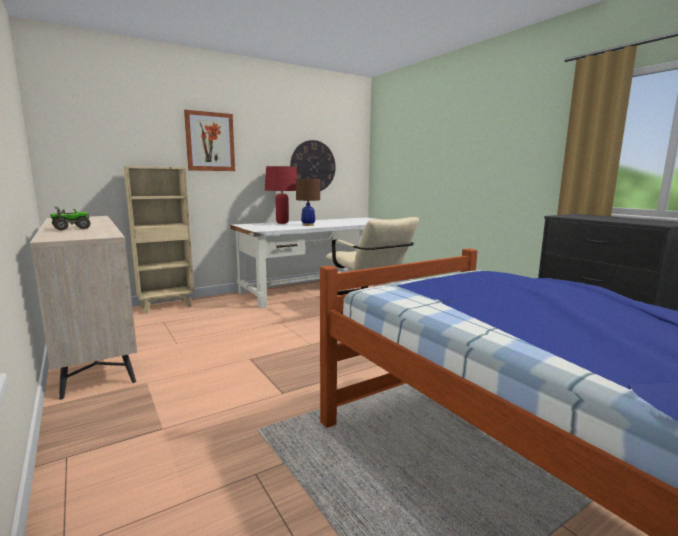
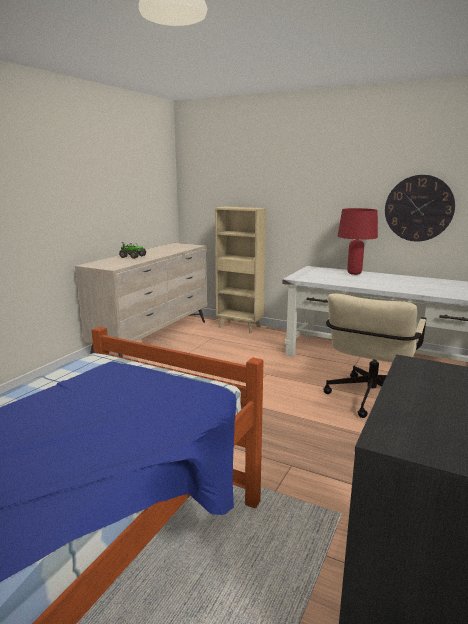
camera: 60 degrees right, 5 degrees up
(210, 142) = (297, 182): picture -> none
(308, 225) = (364, 282): brown table lamp -> none

